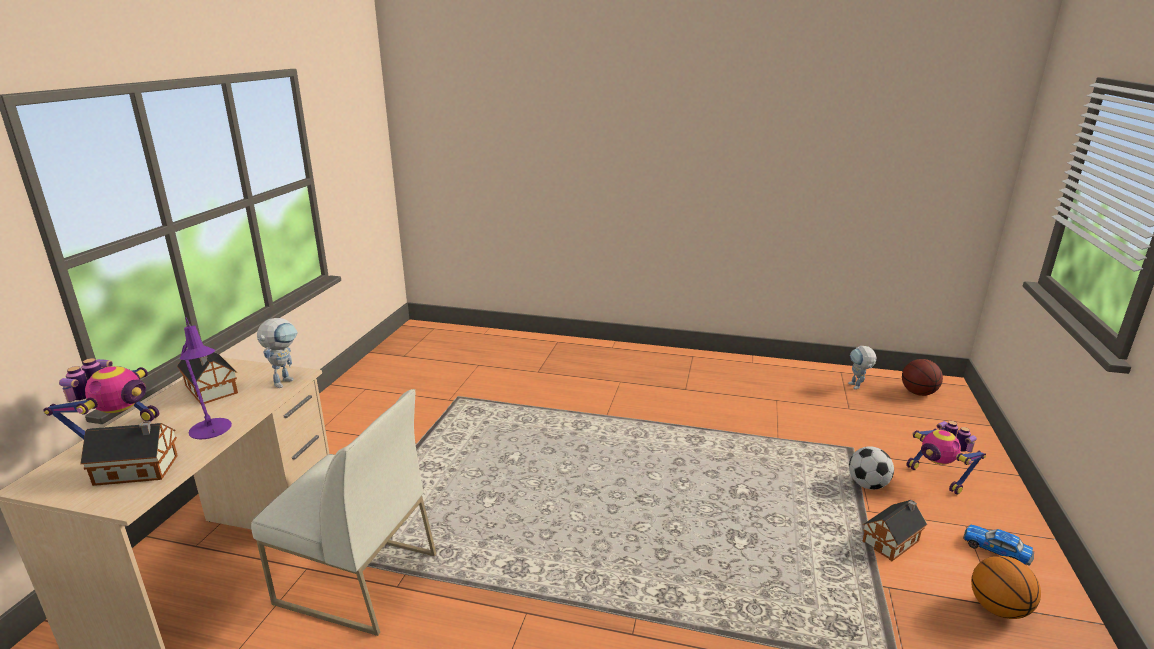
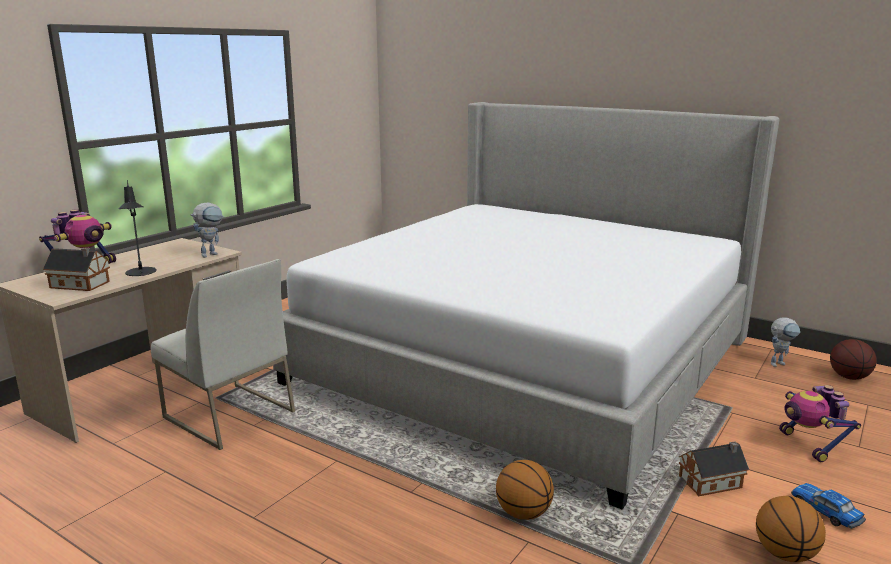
camera: 20 degrees right, 5 degrees down
(211, 390) = (160, 253): toy house -> none
(212, 431) = (141, 273): purple table lamp -> black table lamp
(640, 427) = (527, 359): none -> bed
(759, 629) = (523, 513): none -> basketball
(857, 387) = (779, 363): toy robot -> toy robot turned 120 degrees counterclockwise
(868, 485) = (723, 437): football -> none

